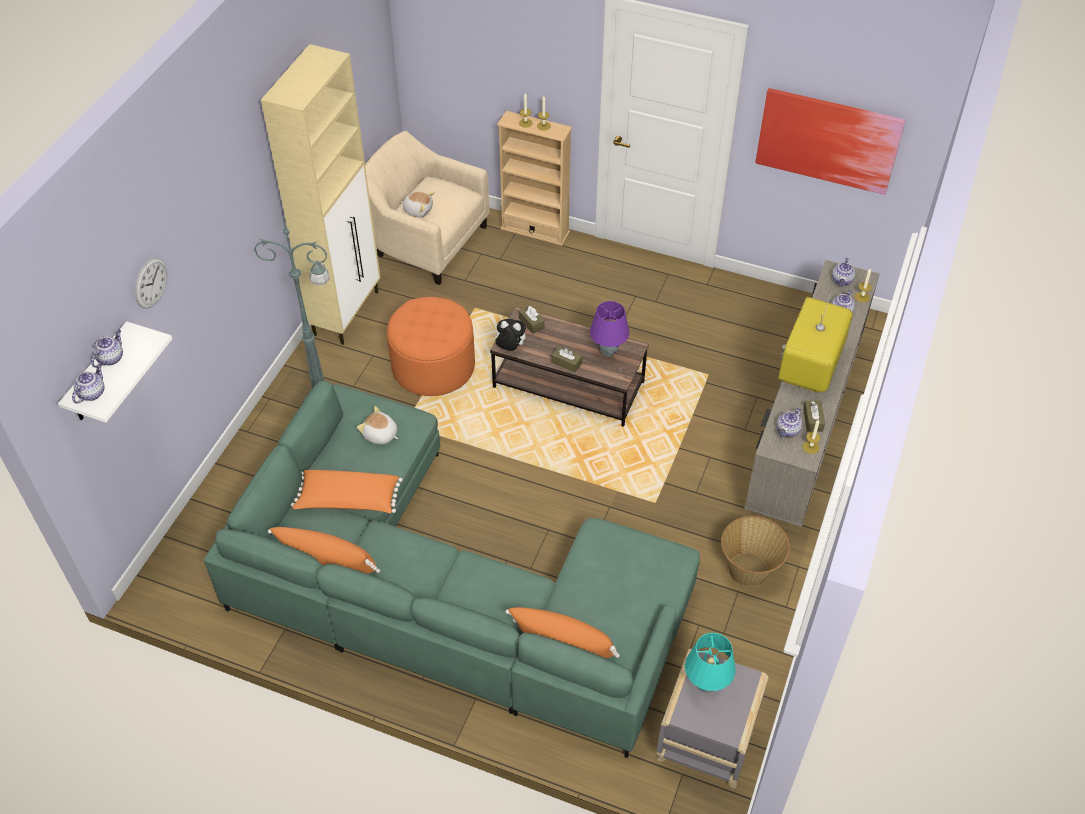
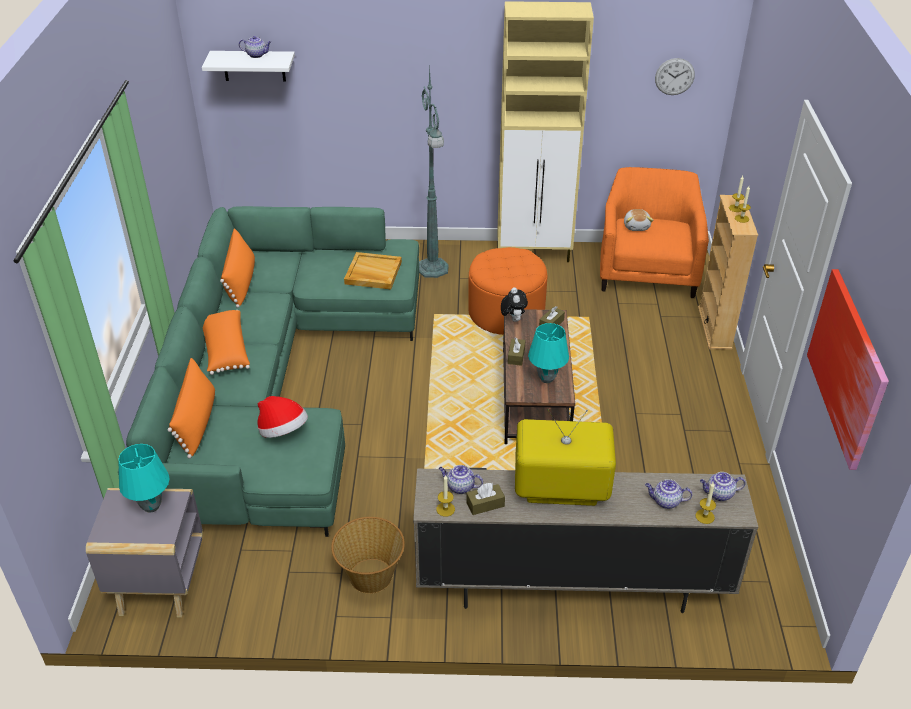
camera: 70 degrees right, 10 degrees down
(92, 393) = (222, 57): teapot -> none
(150, 283) = (329, 45): wall clock -> wall clock (674, 76)
(348, 500) = (302, 276): orange pillow -> orange pillow (225, 350)
(380, 435) = (372, 273): plush toy -> beige tray
(427, 242) = (647, 271): beige armchair -> orange armchair
(608, 351) = (547, 378): purple table lamp -> turquoise table lamp
(608, 568) = (283, 431): none -> hat

